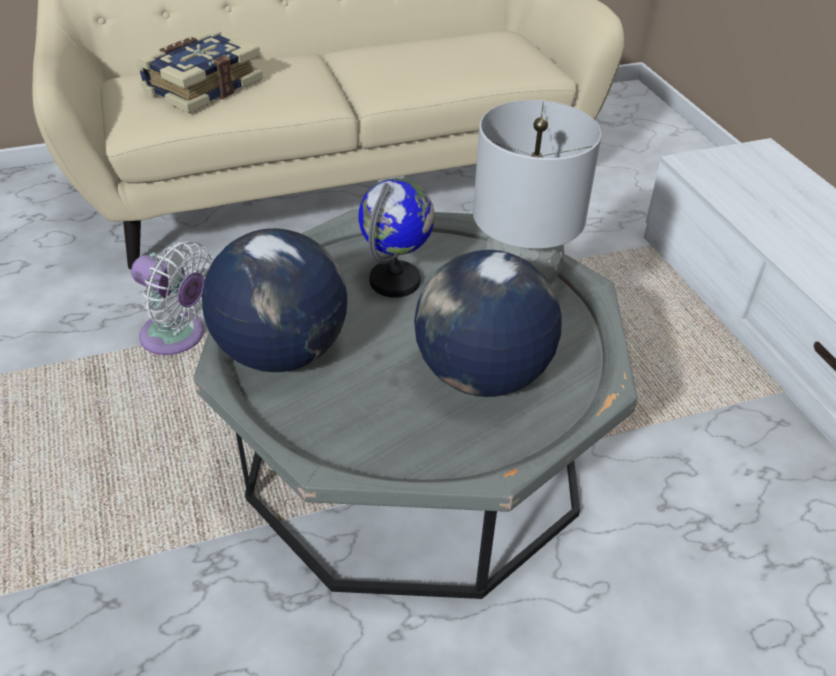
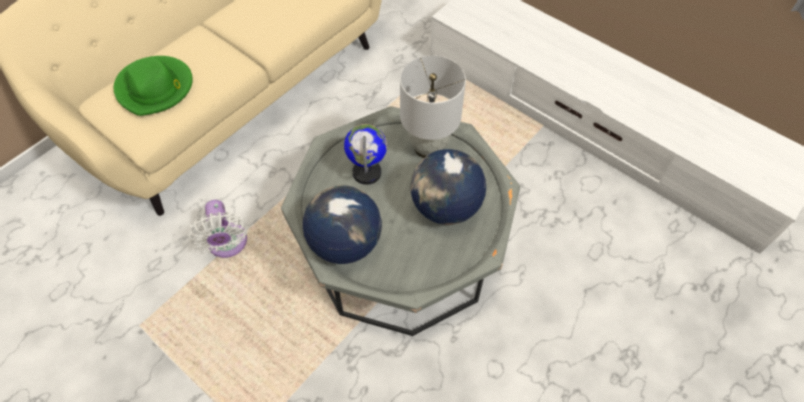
camera: 30 degrees left, 15 degrees up
(178, 337) = (228, 245): white fan -> white fan turned 75 degrees clockwise
(201, 87) = (155, 88): book -> green hat

